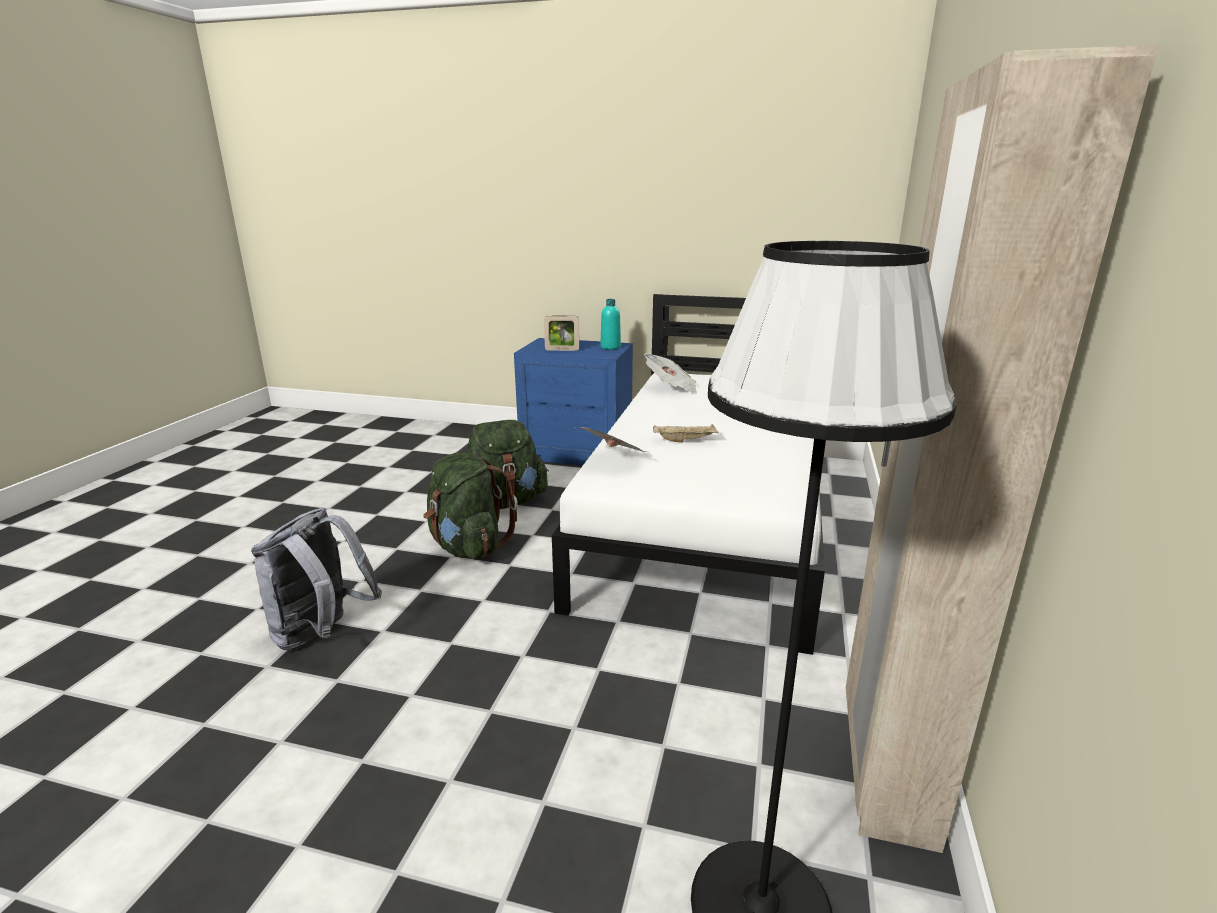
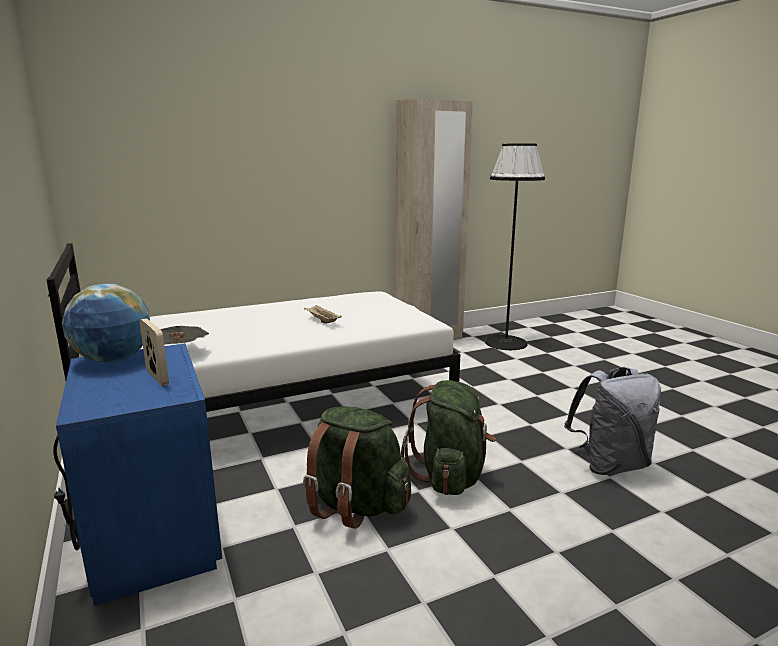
camera: 130 degrees left, 5 degrees down
(610, 347) = (114, 360): turquoise bottle -> globe
(614, 459) = (389, 325): newspaper -> none

